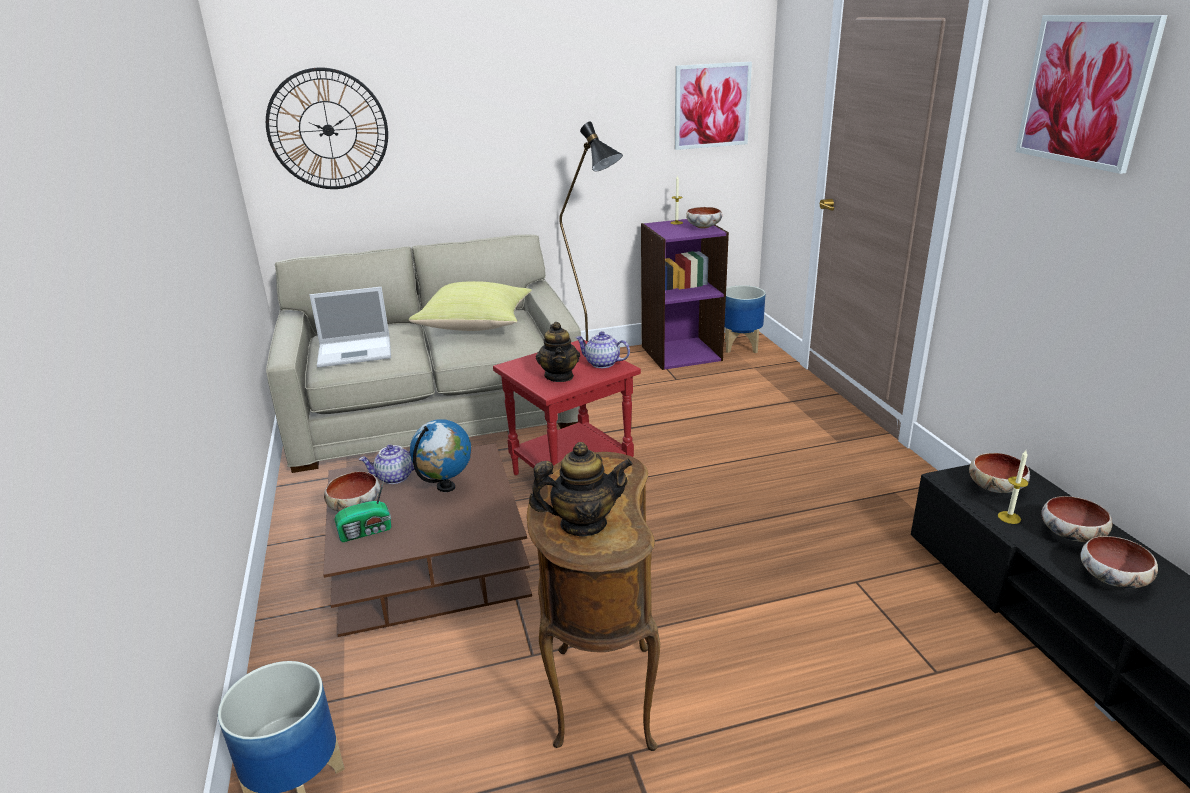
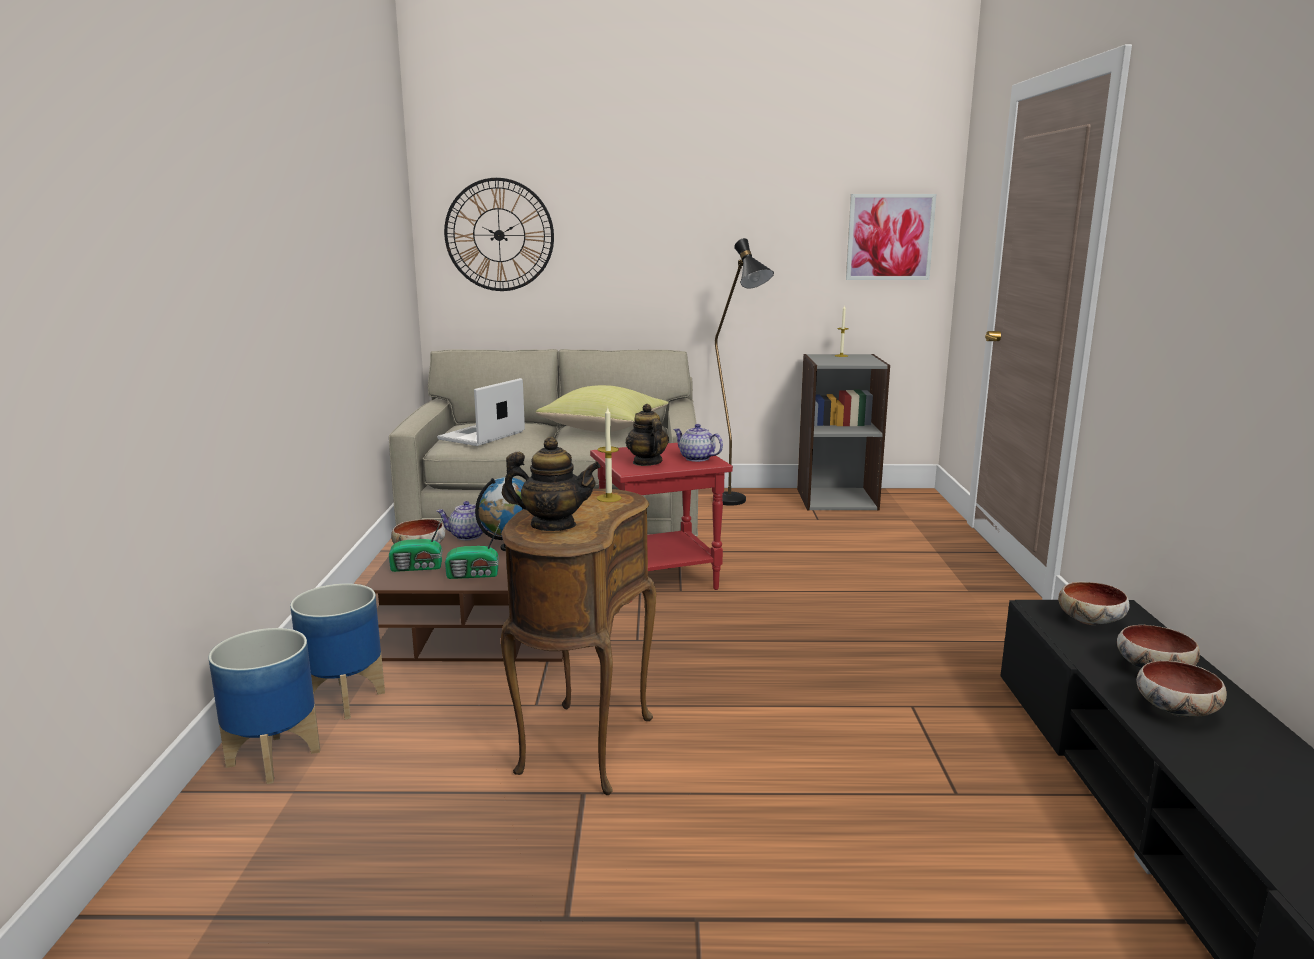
camera: 15 degrees right, 10 degrees down
(356, 351) = (481, 436): laptop -> laptop turned 120 degrees clockwise
(431, 531) = (474, 575): none -> radio
(559, 376) = (647, 462): teapot -> teapot turned 150 degrees clockwise
(681, 353) = (836, 499): purple bookcase -> grey bookcase
(704, 227) = (867, 360): bowl -> none
(740, 346) = (907, 501): planter -> planter (345, 699)
(1009, 517) = (1087, 645): candle -> candle (609, 498)
(1085, 91) = (1194, 176): picture -> none

